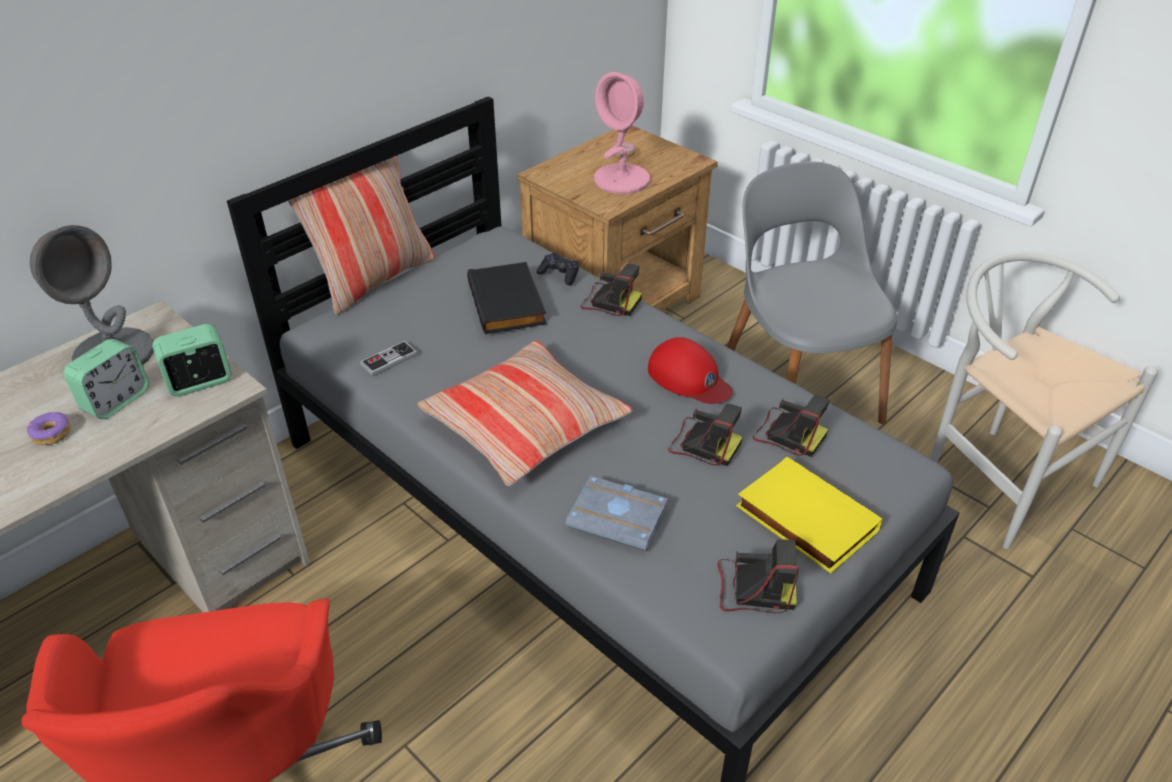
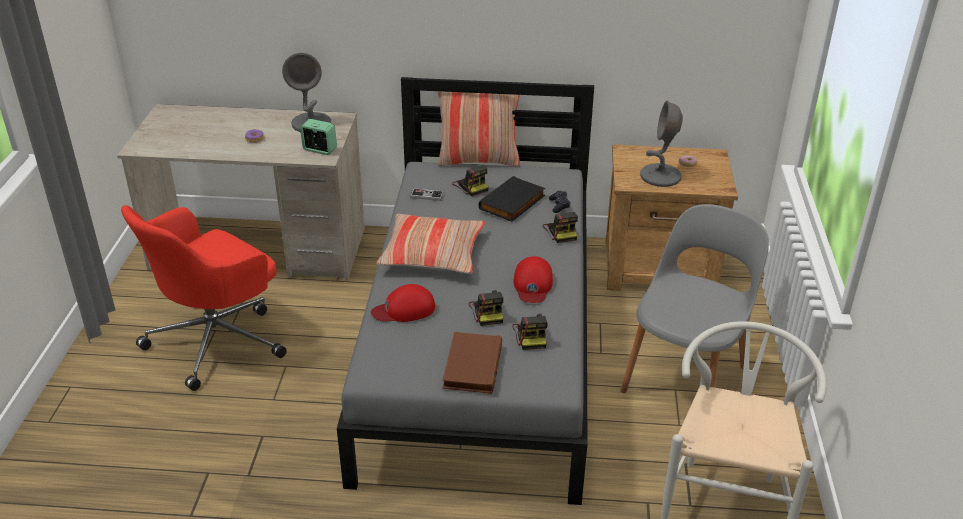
camera: 50 degrees right, 5 degrees down
(116, 401) = (287, 140): alarm clock -> none
(620, 517) = (404, 309): grey book -> red cap
(622, 180) = (660, 176): pink table lamp -> grey table lamp
(753, 589) = (405, 369): camera -> camera (471, 186)
(804, 520) = (471, 365): yellow book -> brown book

